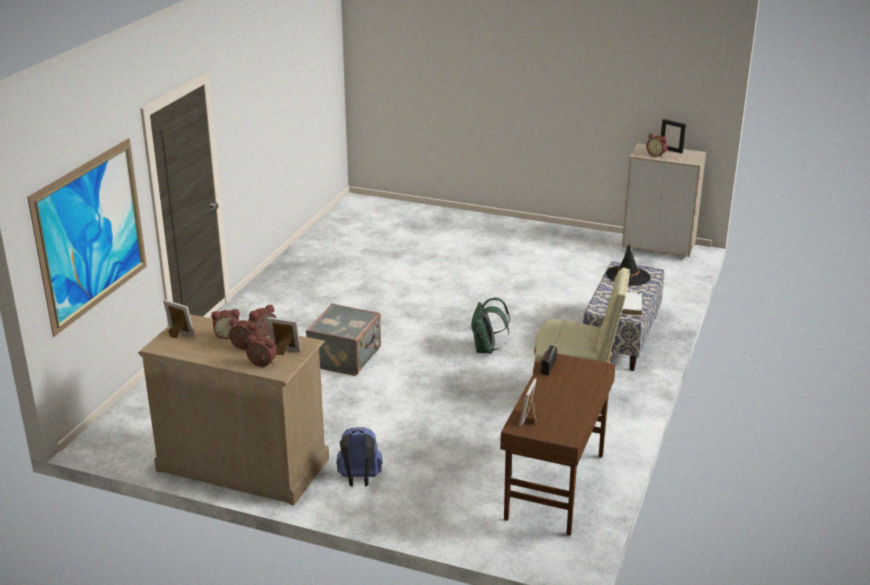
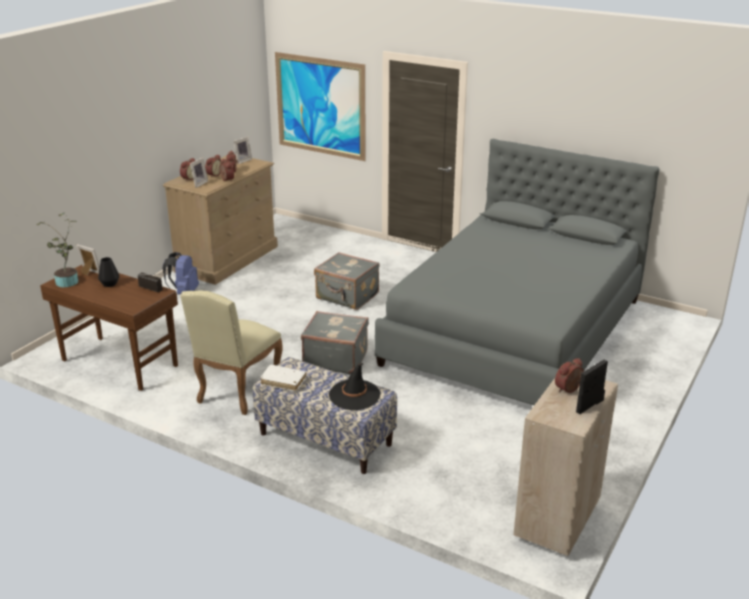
camera: 100 degrees right, 0 degrees up
(400, 265) = (515, 331): none -> grey bed
(486, 349) = (335, 359): green backpack -> grey suitcase
(551, 396) = (110, 284): none -> black vase
(565, 427) = (67, 283): none -> potted plant

